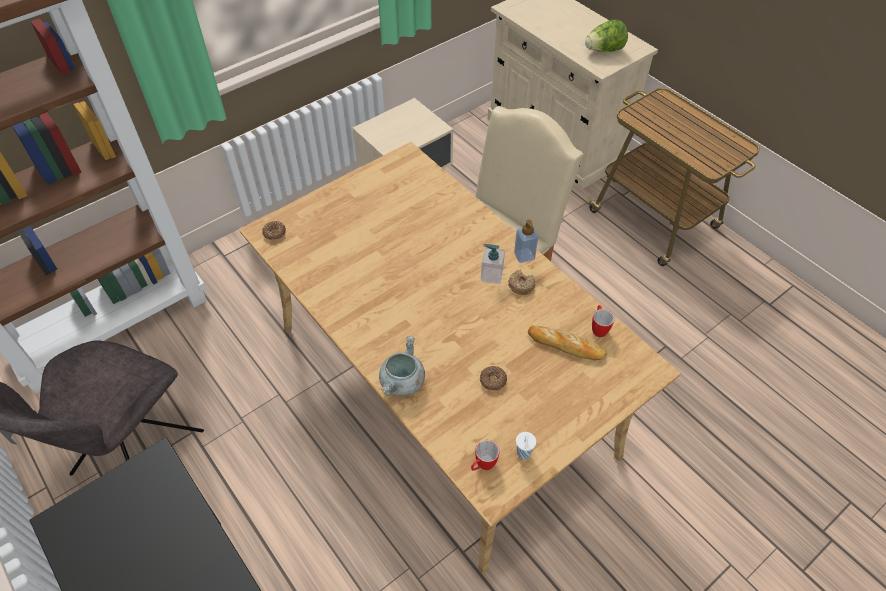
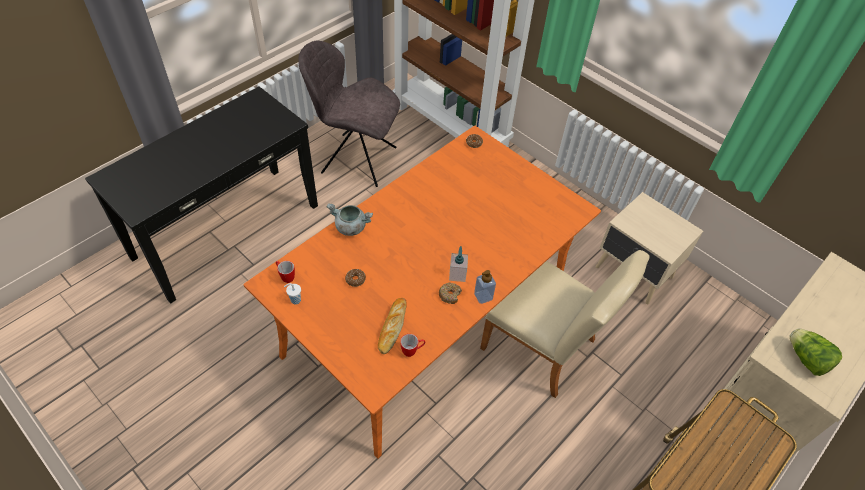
camera: 80 degrees right, 0 degrees up
(444, 389) = (427, 321): beige dining table -> orange dining table

